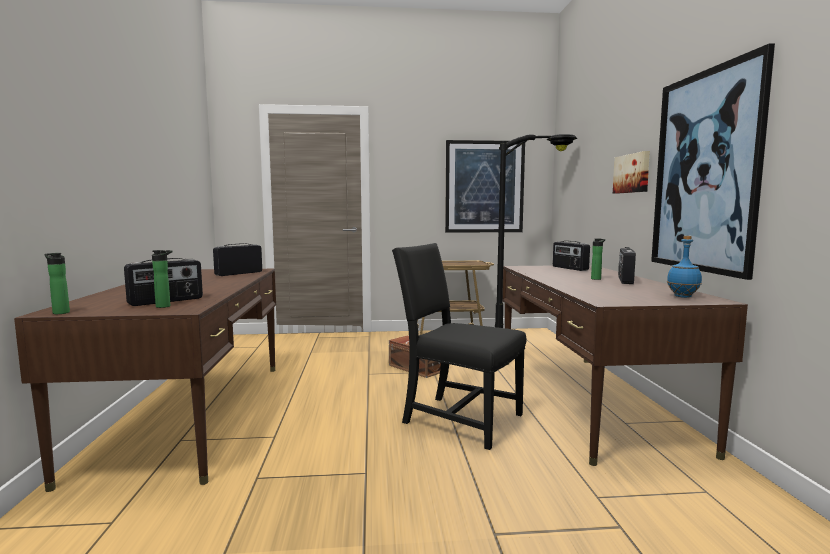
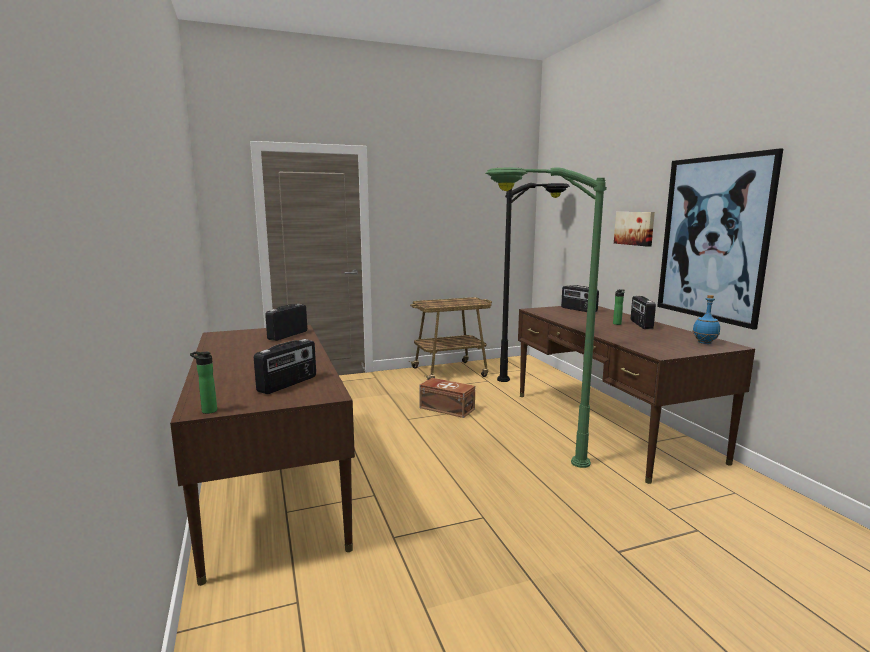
camera: 15 degrees left, 5 degrees up
(165, 306) = (300, 391): bottle -> none
(458, 419) = (520, 455): black chair -> green floor lamp
(484, 187) = (476, 226): picture -> none

